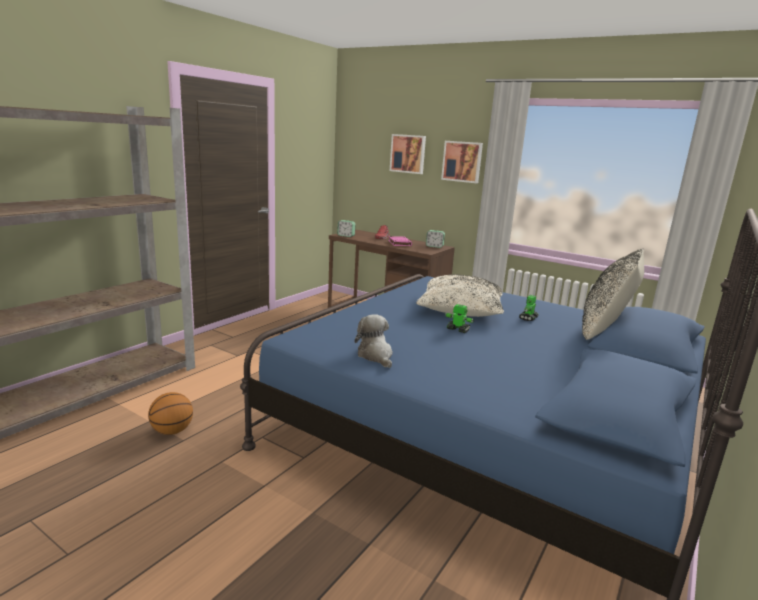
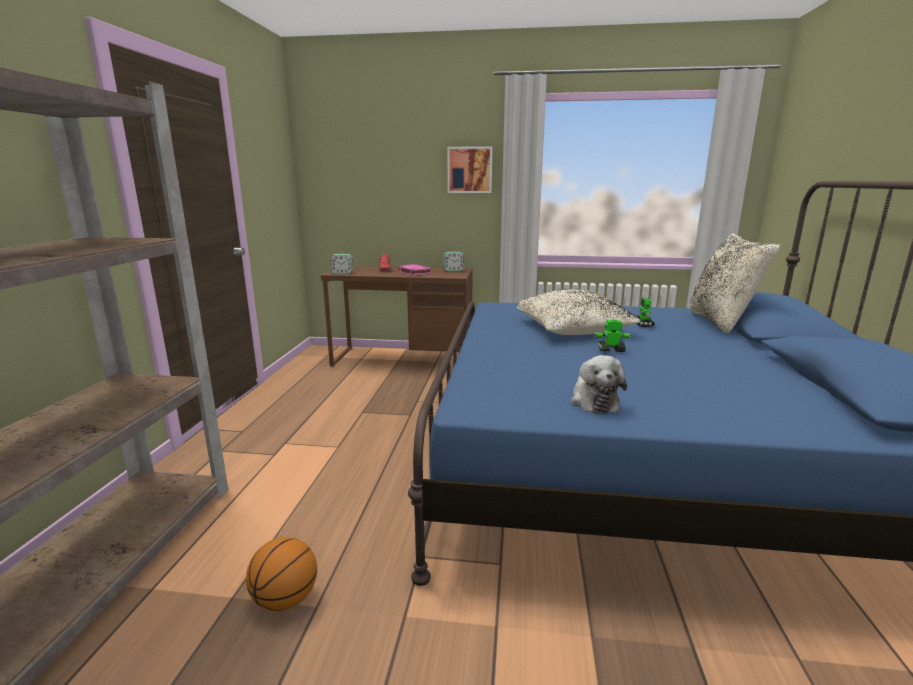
camera: 25 degrees left, 0 degrees up
(376, 356) = (593, 401): plush toy -> plush toy turned 135 degrees counterclockwise
(408, 153) = (399, 166): picture -> none

